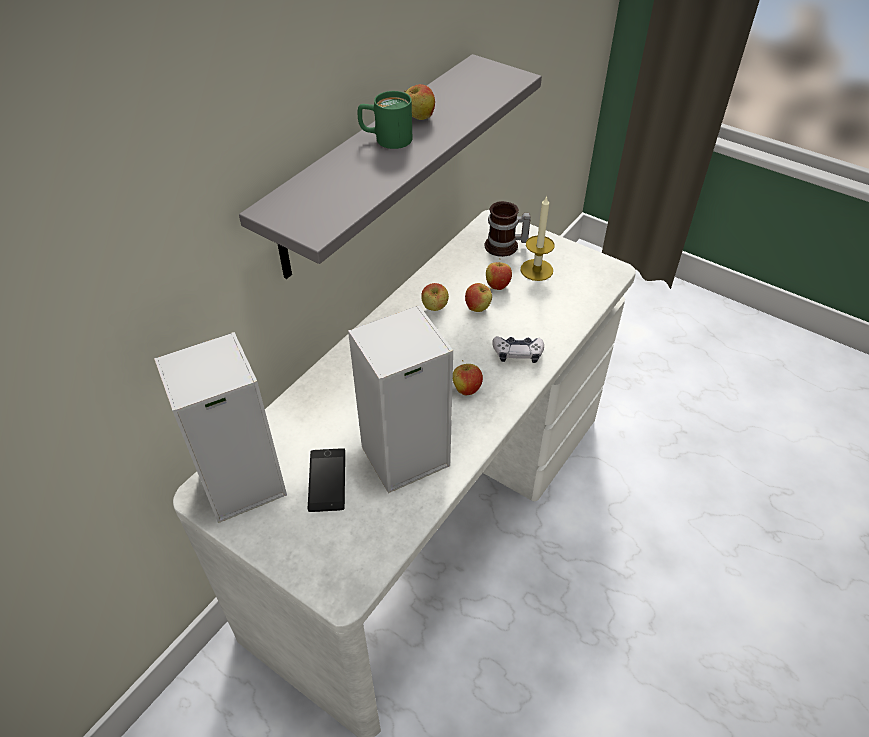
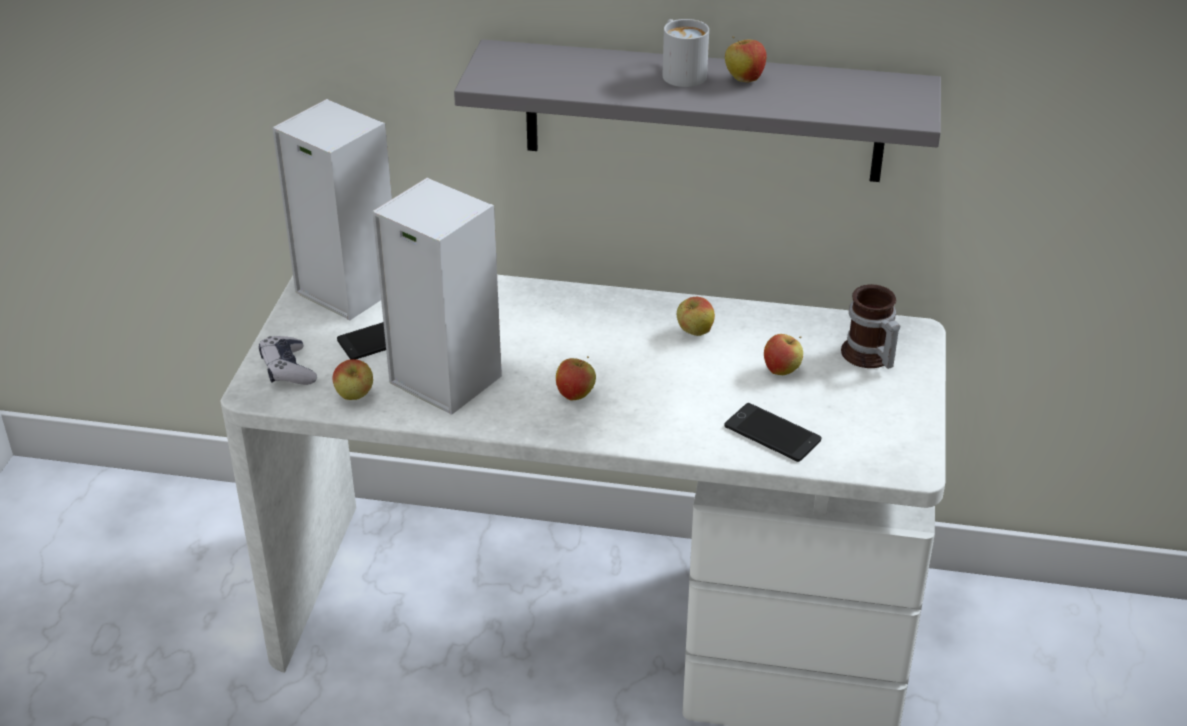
camera: 65 degrees right, 10 degrees down
(385, 139) = (680, 72): green mug -> white mug
(477, 308) = (723, 366): apple -> apple (355, 397)
(517, 353) = (667, 419): game controller -> game controller (288, 369)
(536, 270) = (845, 396): candle -> none
(556, 312) = (772, 433): none -> phone

